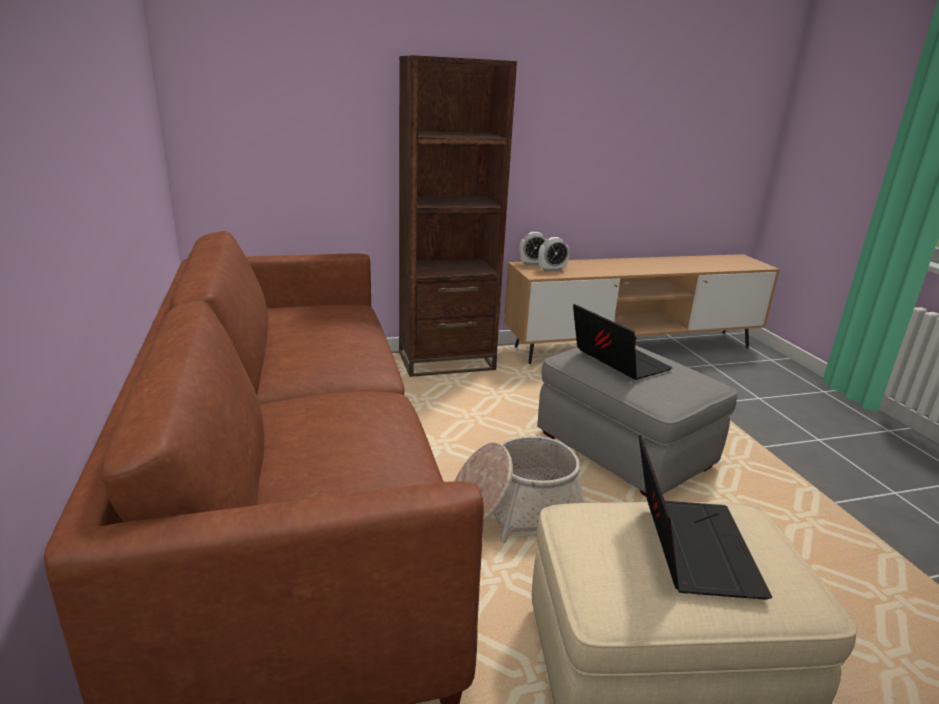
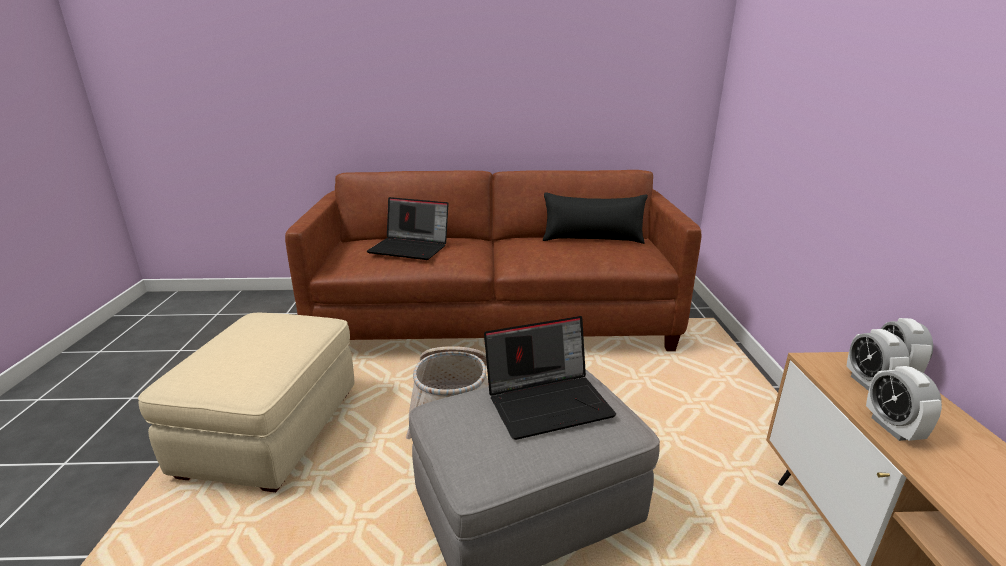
camera: 105 degrees right, 0 degrees up
(285, 327) = (592, 240): none -> black pillow
(446, 361) = (754, 407): brown bookcase -> none
(590, 272) = (892, 428): none -> alarm clock
(689, 545) = (255, 349): laptop -> laptop (411, 248)

